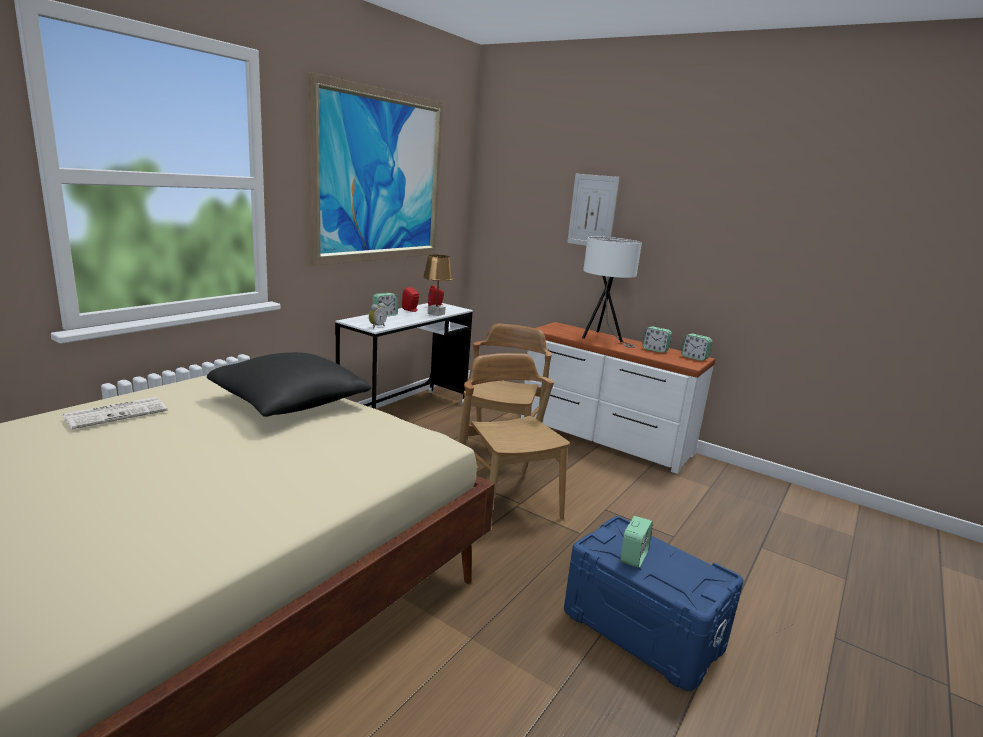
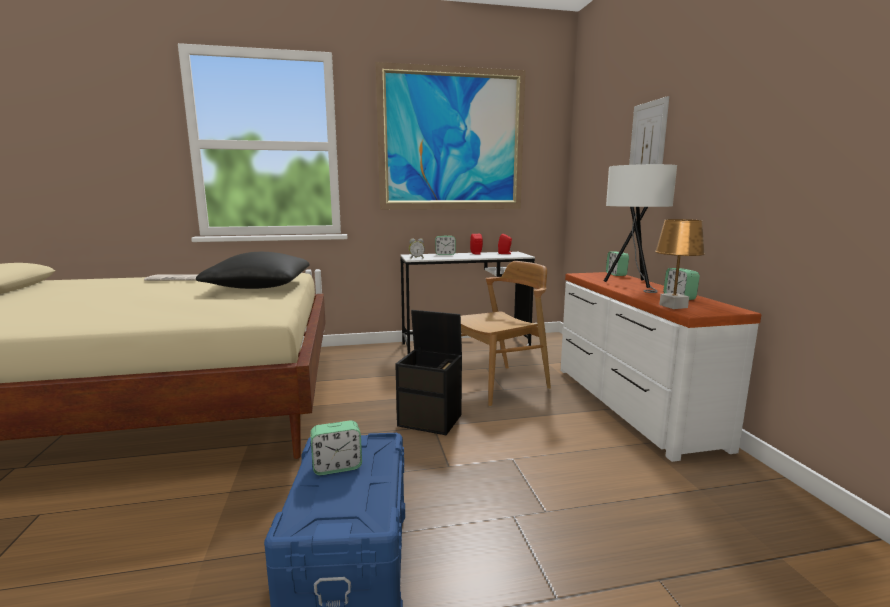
camera: 45 degrees right, 5 degrees down
(436, 314) = (491, 256): brown table lamp -> brown table lamp (673, 306)
(506, 501) = (431, 420): brown chair -> black storage box
(694, 358) = (722, 308): alarm clock -> alarm clock (616, 274)

